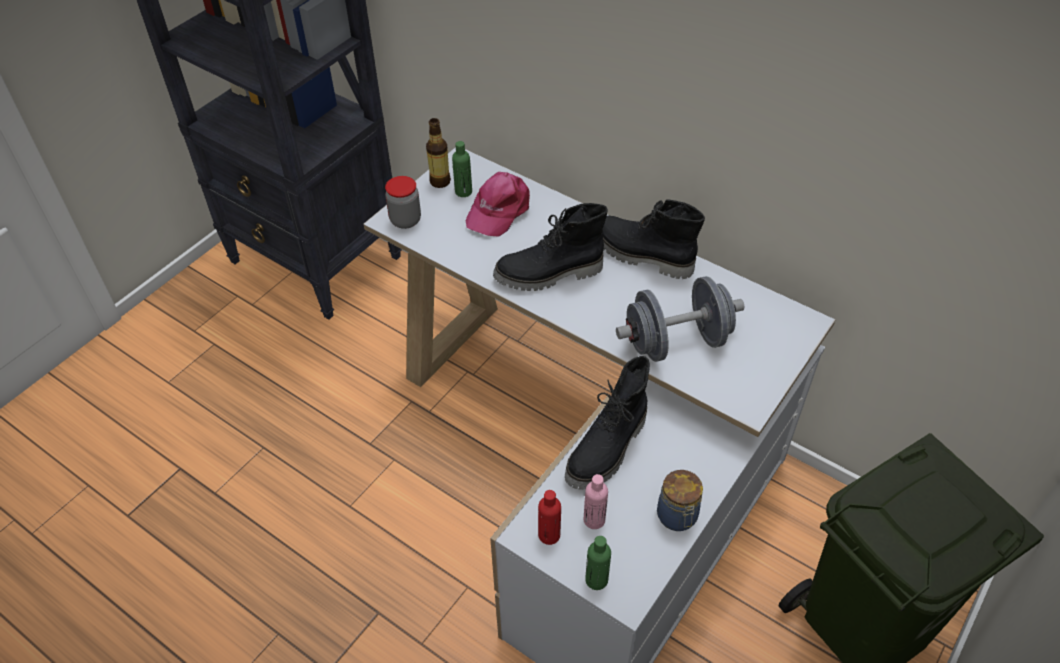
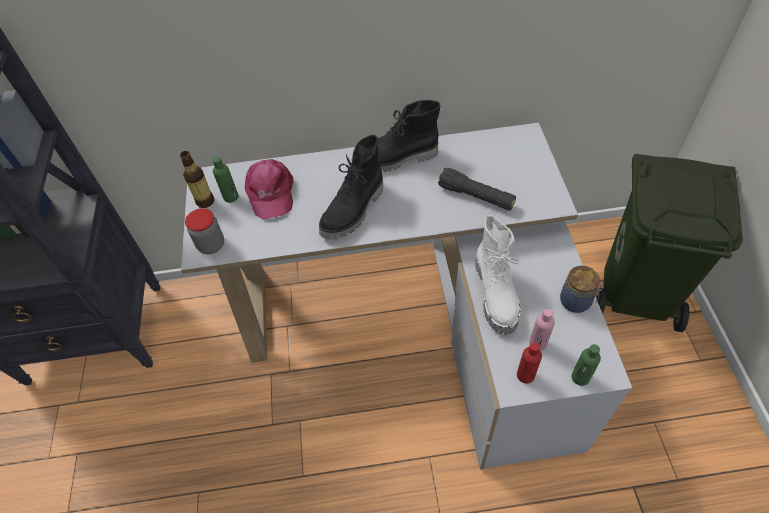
camera: 40 degrees left, 5 degrees up
(608, 450) = (497, 294): black boot -> white boot
(676, 342) = (476, 196): grey dumbbell -> black flashlight

